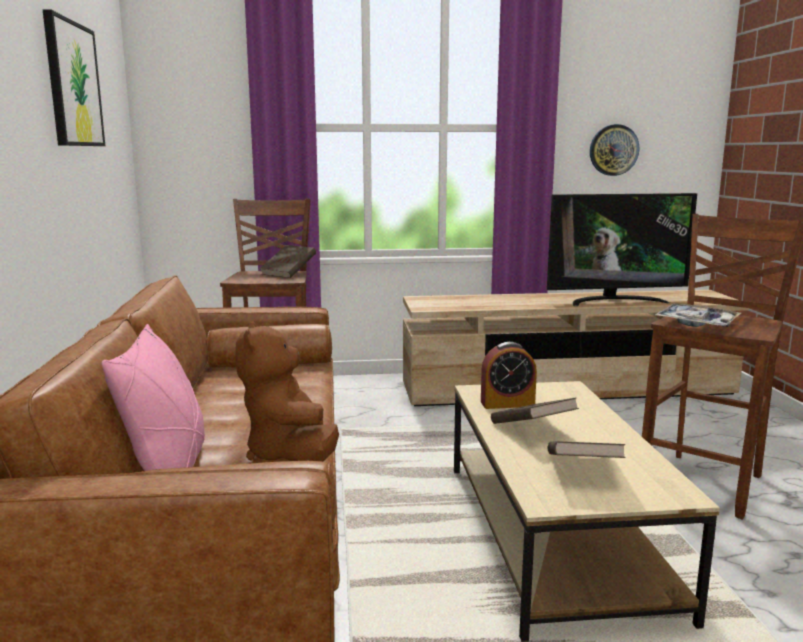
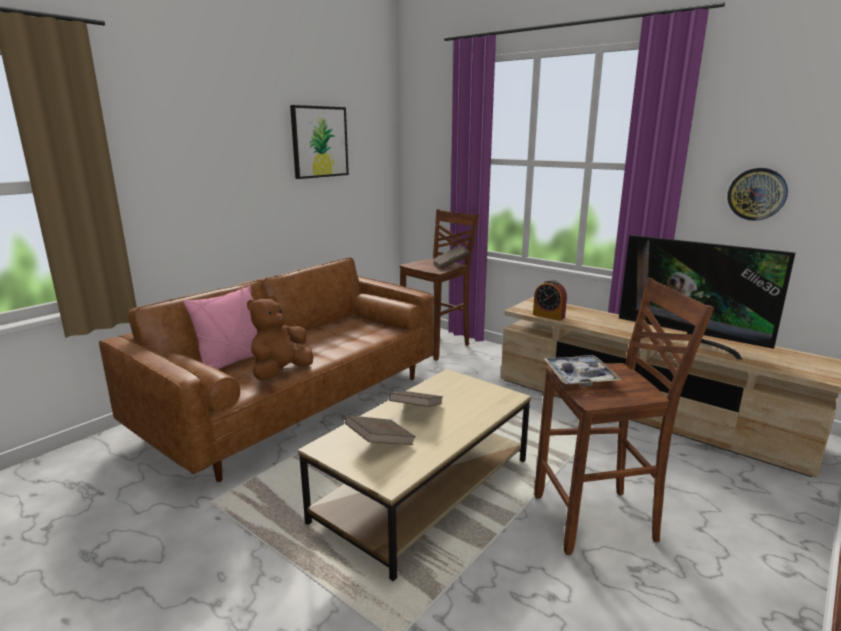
camera: 45 degrees right, 5 degrees up
(507, 403) = (444, 391): alarm clock -> alarm clock (548, 316)

